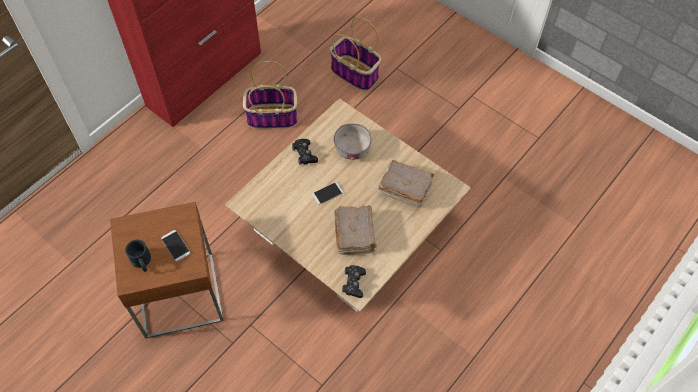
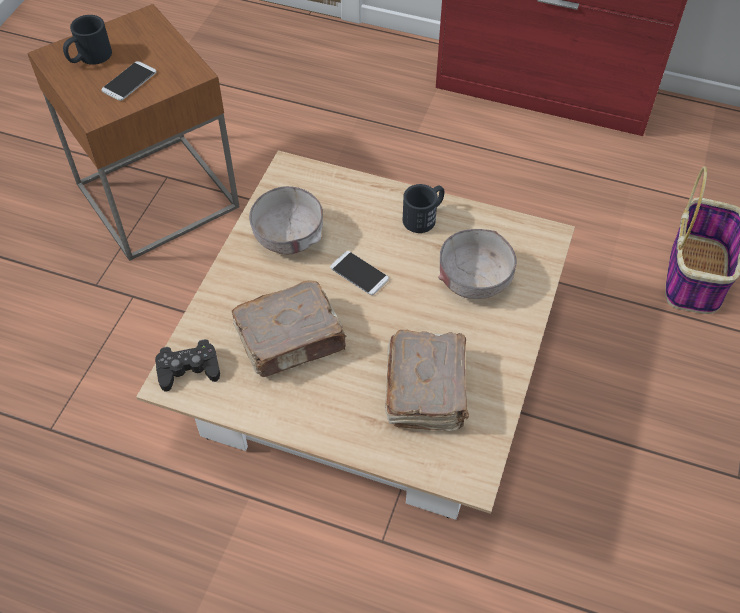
camera: 70 degrees right, 5 degrees down
(273, 117) = (527, 194): basket -> none
(288, 216) = (288, 235): none -> grey bowl
(305, 154) = (424, 216): black game controller -> black mug

